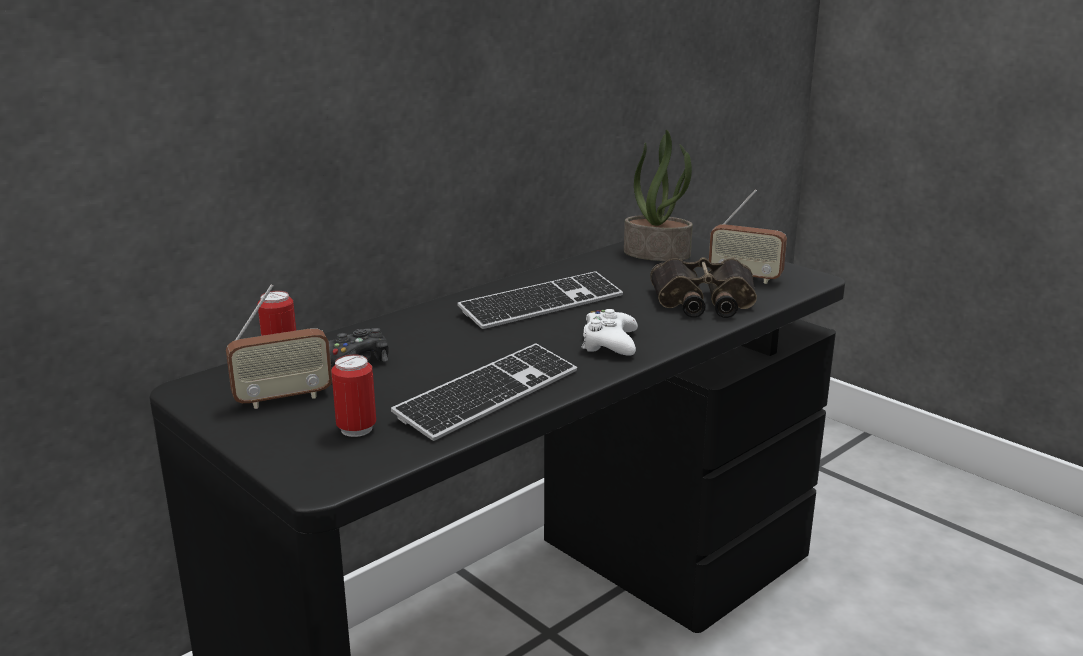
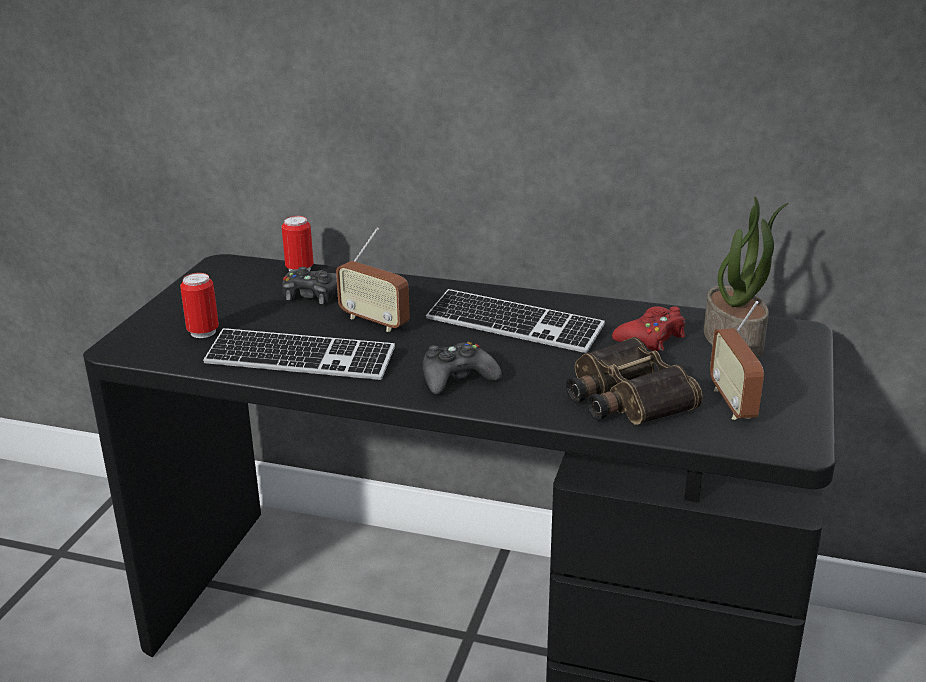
camera: 60 degrees right, 5 degrees up
(283, 398) = (231, 294): radio -> radio (374, 321)
(609, 343) = (457, 378): white game controller -> black game controller
(624, 272) = (651, 338): none -> red game controller

